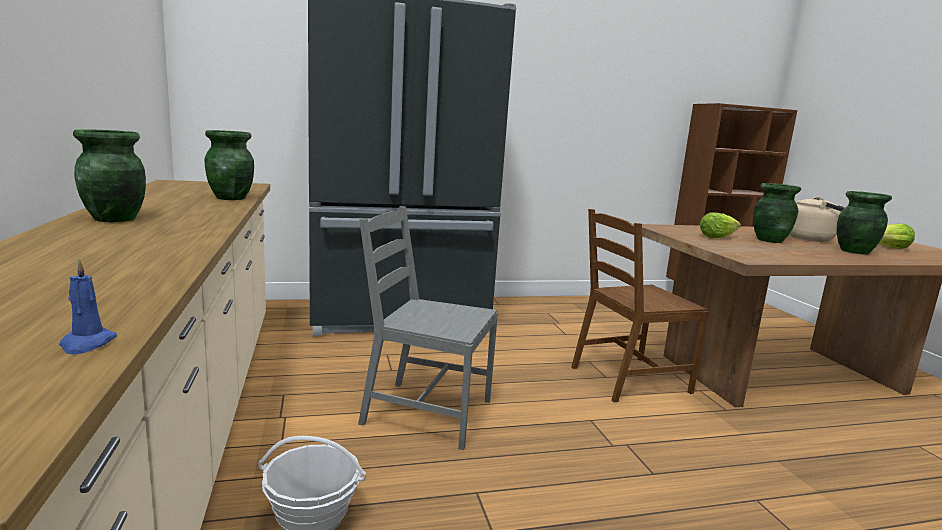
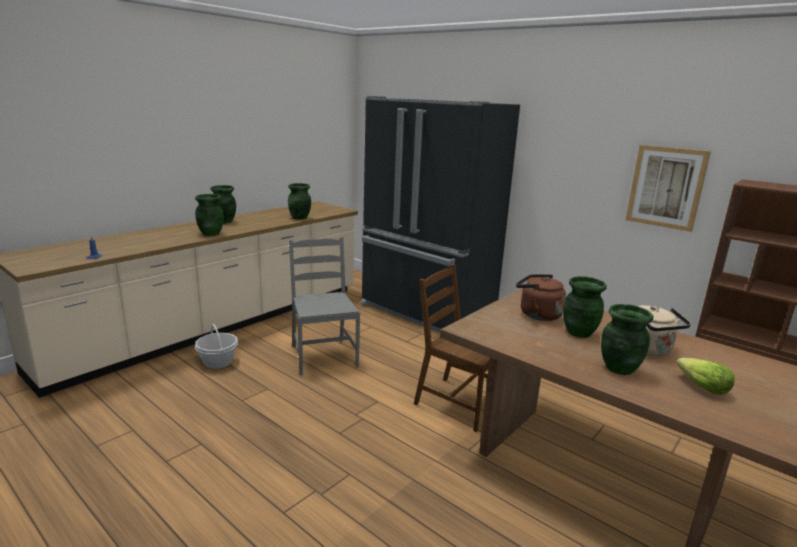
camera: 55 degrees right, 5 degrees up
(181, 237) = (210, 233): none -> green vase
(633, 116) = (665, 187): none -> picture
(717, 237) = (537, 314): lettuce -> brown kettle

